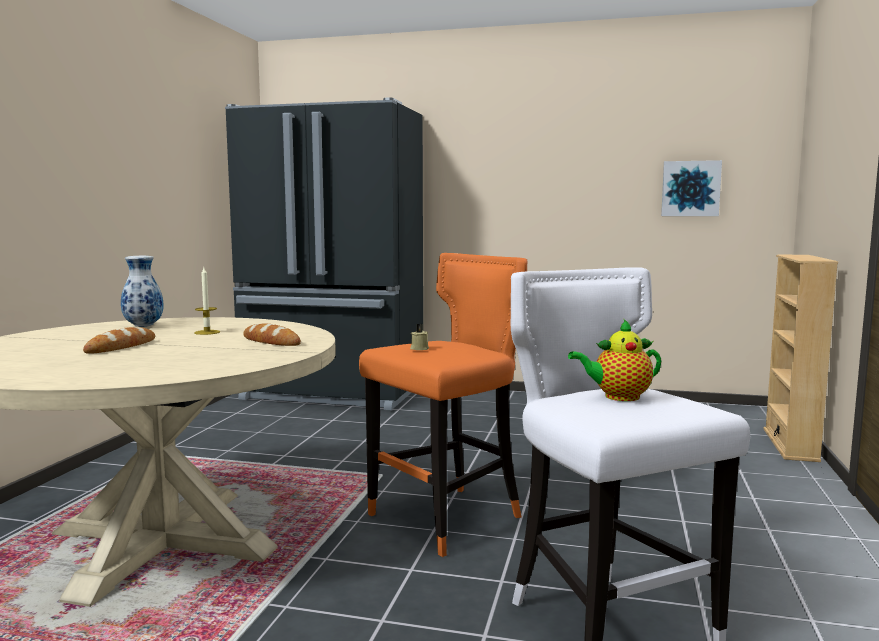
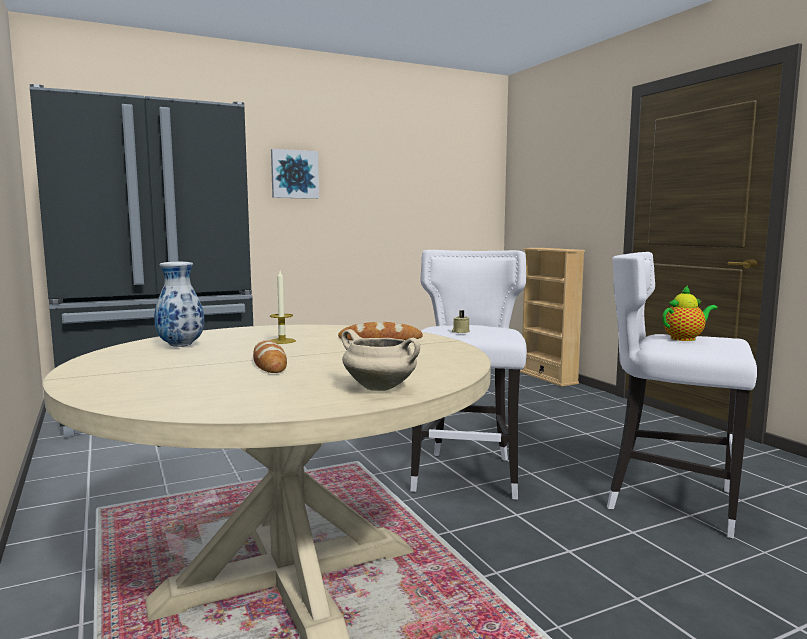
camera: 40 degrees left, 0 degrees up
(81, 376) = (381, 388): none -> beige cooking pot
(448, 518) = (467, 475): orange stool -> white stool
(618, 397) = (685, 339): teapot -> teapot turned 150 degrees counterclockwise
(690, 188) = (443, 200): picture -> picture (294, 174)

